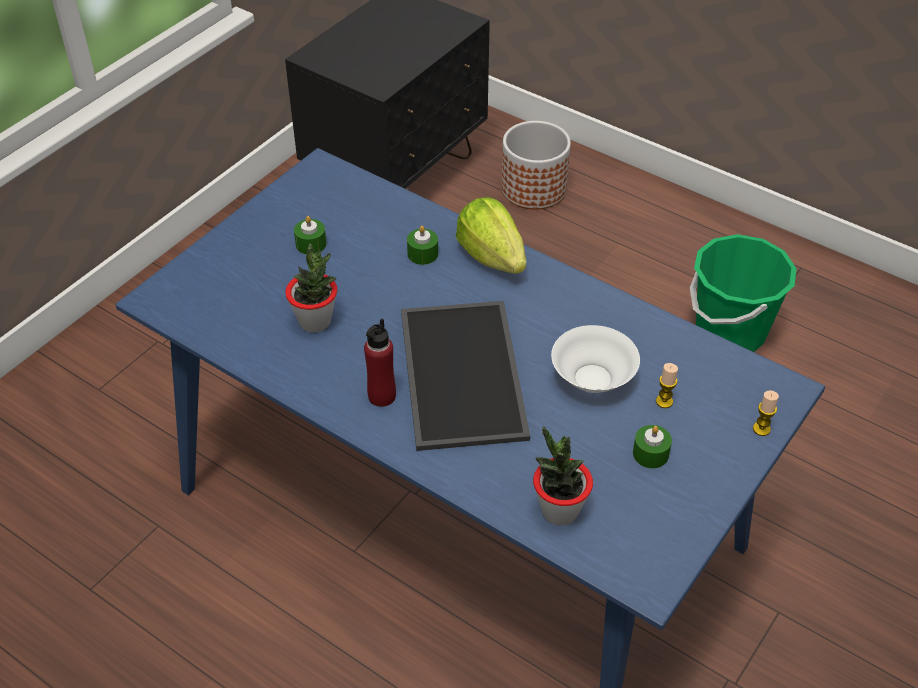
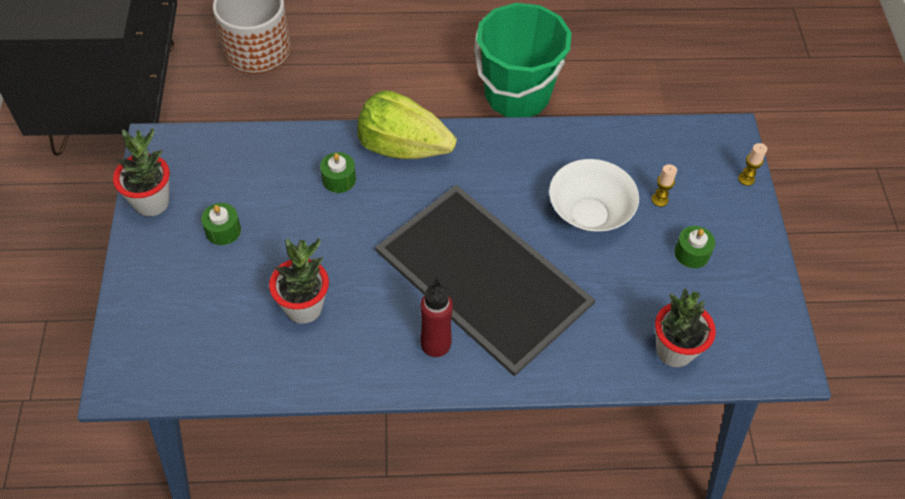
camera: 40 degrees left, 10 degrees up
(282, 203) = (152, 203): none -> potted plant

